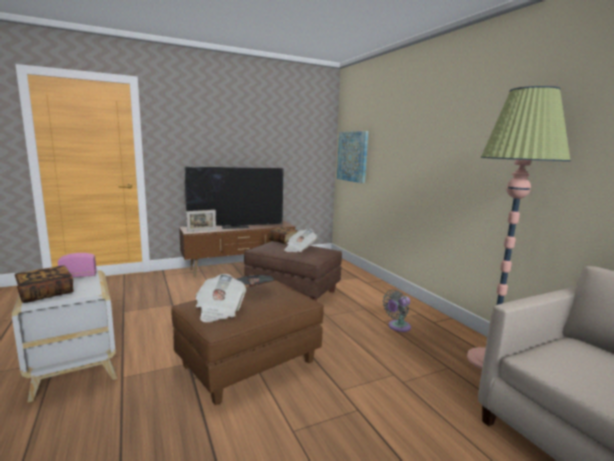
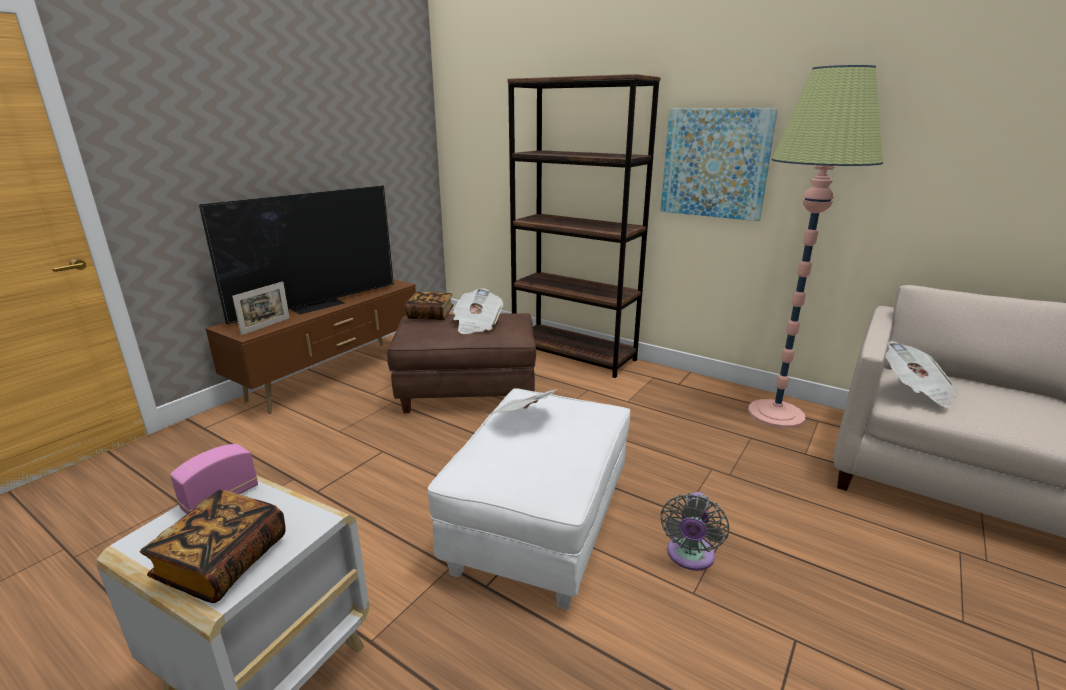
camera: 30 degrees left, 10 degrees up
(219, 311) = (527, 469): newspaper -> newspaper (916, 391)
(249, 365) = (539, 529): brown ottoman -> white ottoman
(352, 156) = (478, 153): picture -> picture (715, 163)
(379, 289) = (573, 355): none -> brown bookcase
(397, 327) = (650, 404): grey fan -> grey fan (689, 557)

